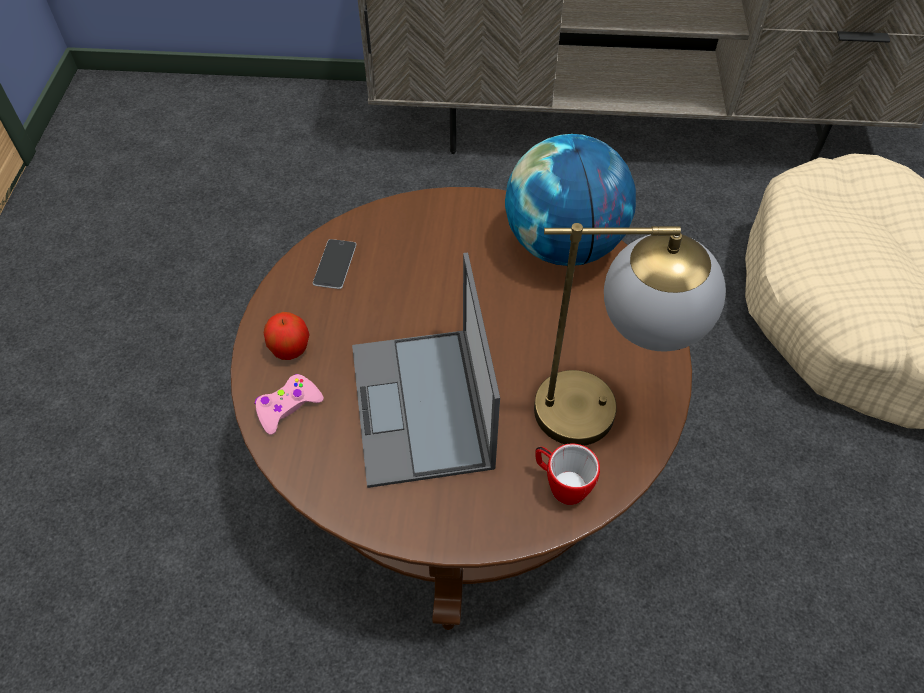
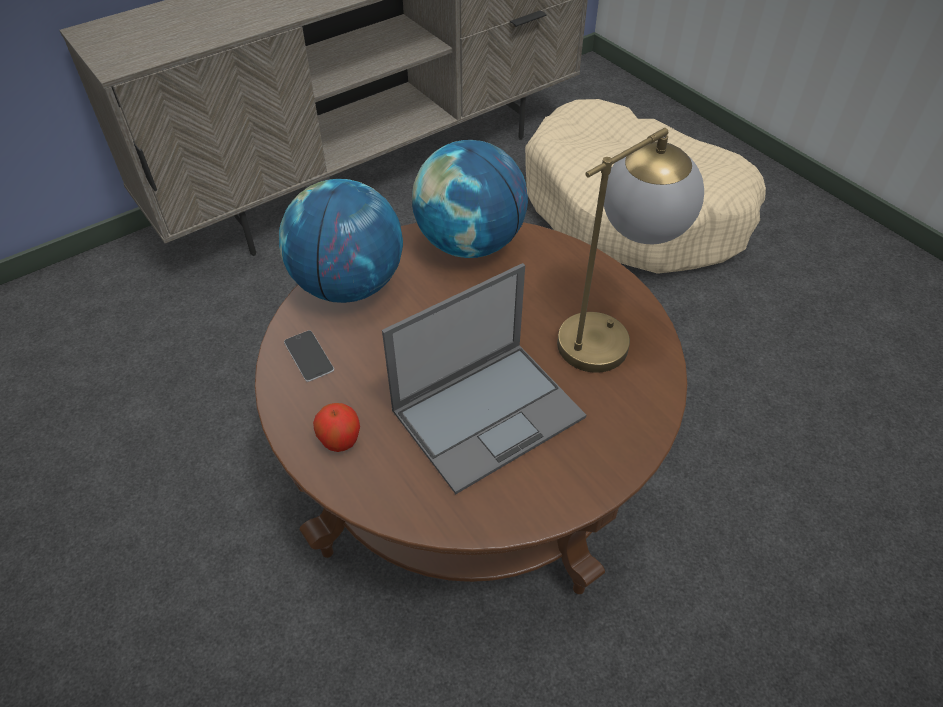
camera: 40 degrees left, 5 degrees down
(288, 407) = (386, 483): pink game controller -> none
(422, 408) = (489, 412): laptop -> laptop turned 75 degrees counterclockwise
(423, 222) = (349, 285): none -> globe
(561, 484) = (634, 397): mug -> none

